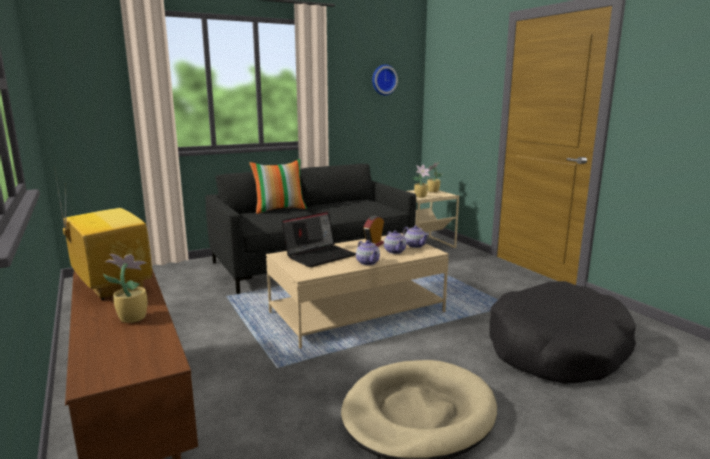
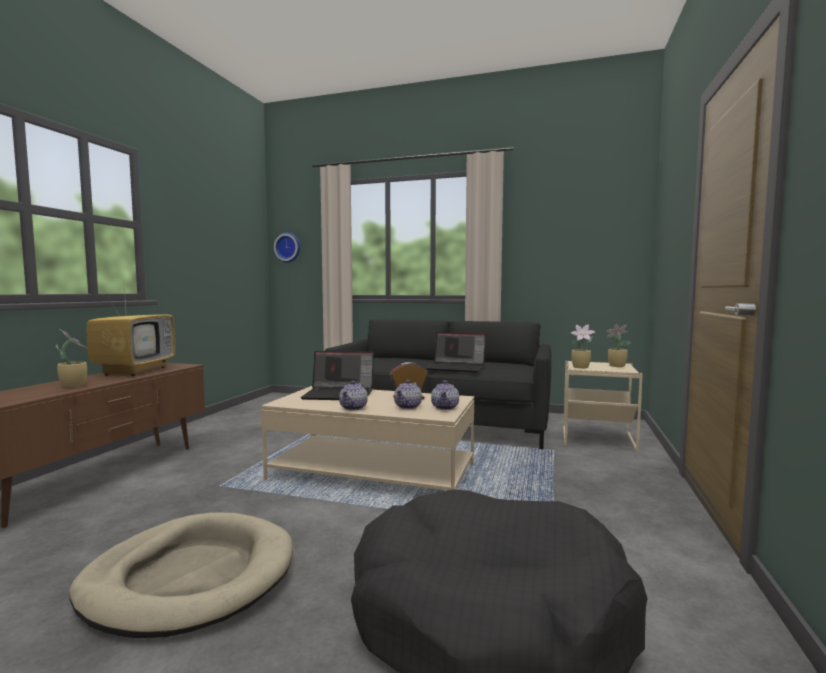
camera: 45 degrees right, 10 degrees down
(280, 209) = (414, 359): pillow -> none
(341, 212) = (457, 368): none -> laptop
(383, 80) = (586, 226): wall clock -> wall clock (288, 247)

